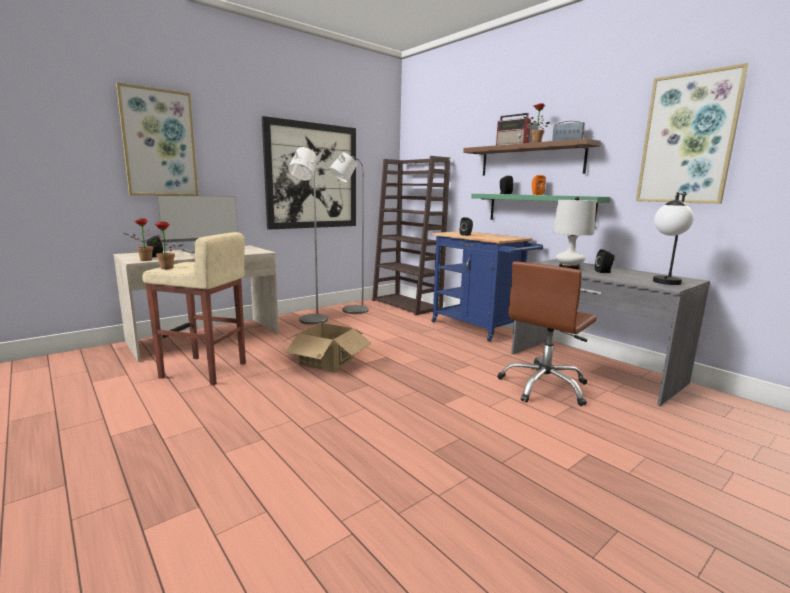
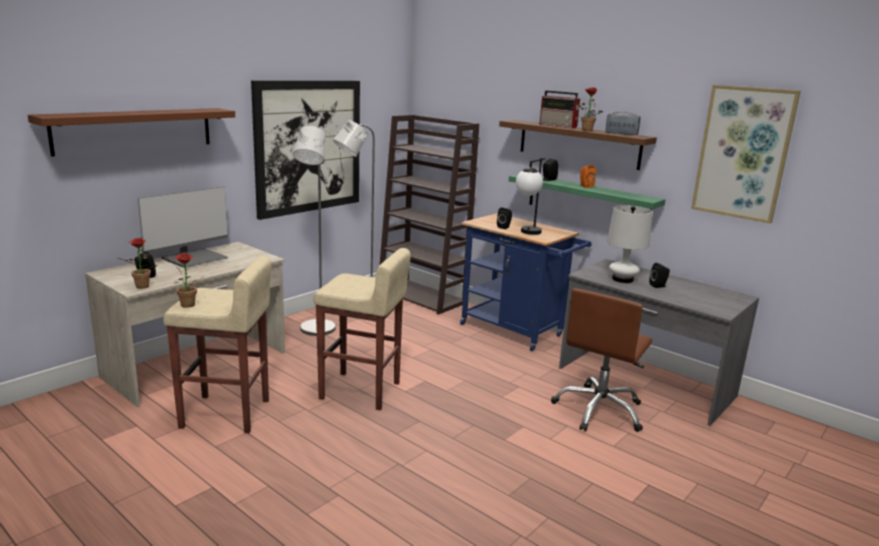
camera: 10 degrees left, 5 degrees up
(159, 143) = (134, 130): picture -> brown shelf
(326, 361) = (361, 391): cardboard box -> beige stool
(664, 283) = (717, 306): table lamp -> table lamp (527, 233)

